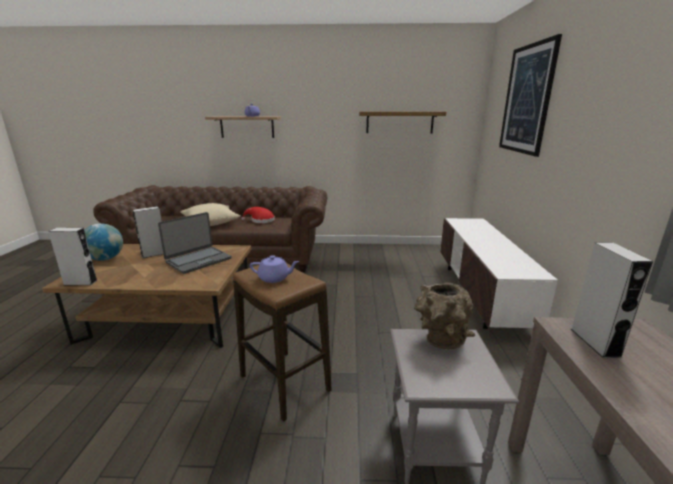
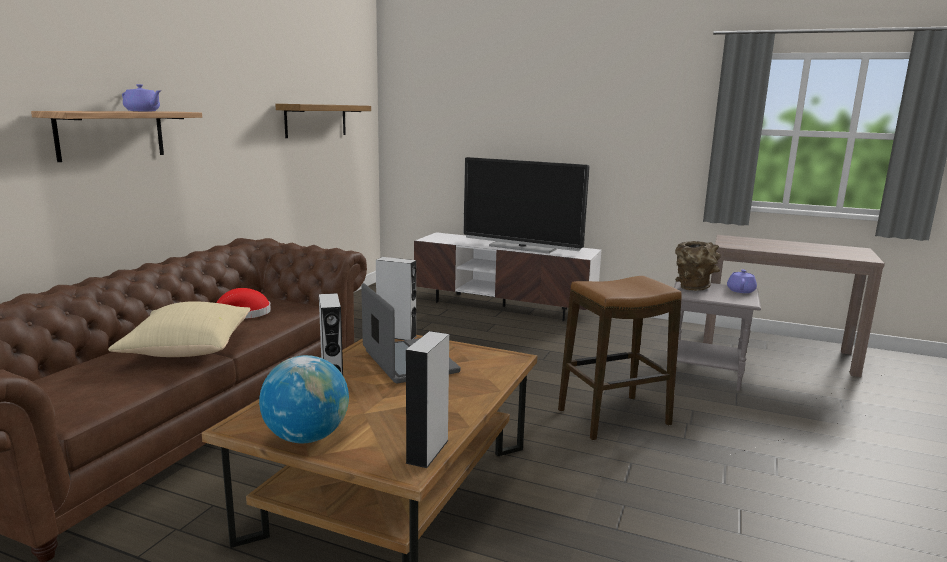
camera: 70 degrees left, 5 degrees down
(274, 278) = (627, 287): purple teapot -> purple teapot (741, 290)
(489, 248) = (522, 247): none -> television
(527, 99) = (487, 95): picture -> none
(595, 342) = (745, 245): grey speaker -> grey speaker (396, 336)

